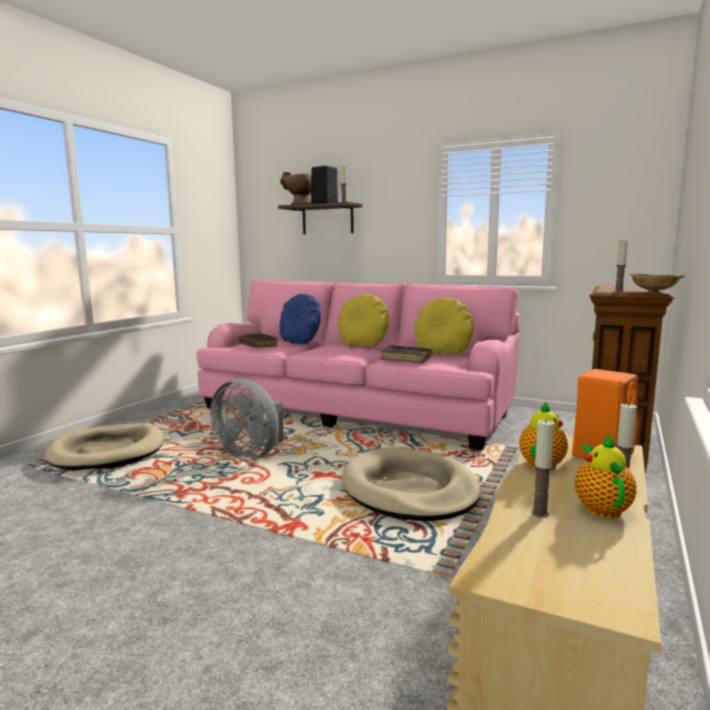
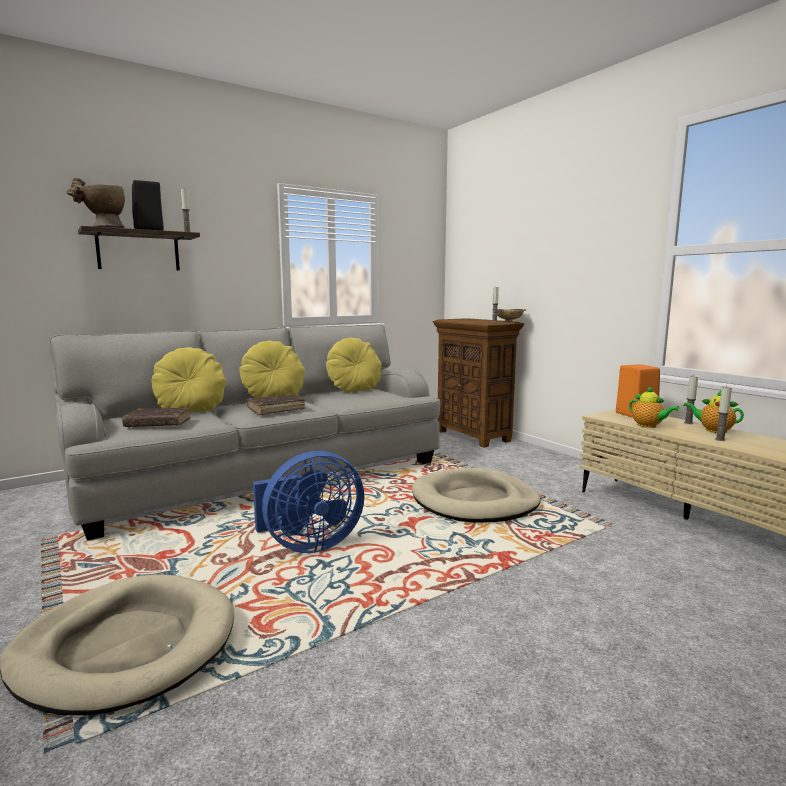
camera: 60 degrees left, 0 degrees up
(251, 454) = (308, 544): grey fan -> blue fan
(300, 343) = (191, 411): blue pillow -> yellow pillow
(354, 411) = (265, 474): pink sofa -> grey sofa
(406, 359) = (357, 400): brown book -> brown book (276, 409)

